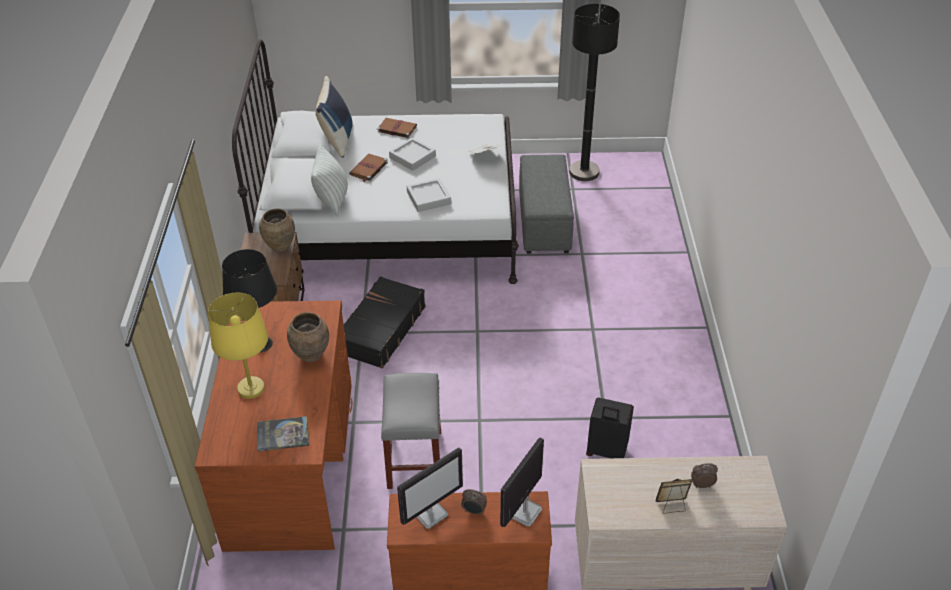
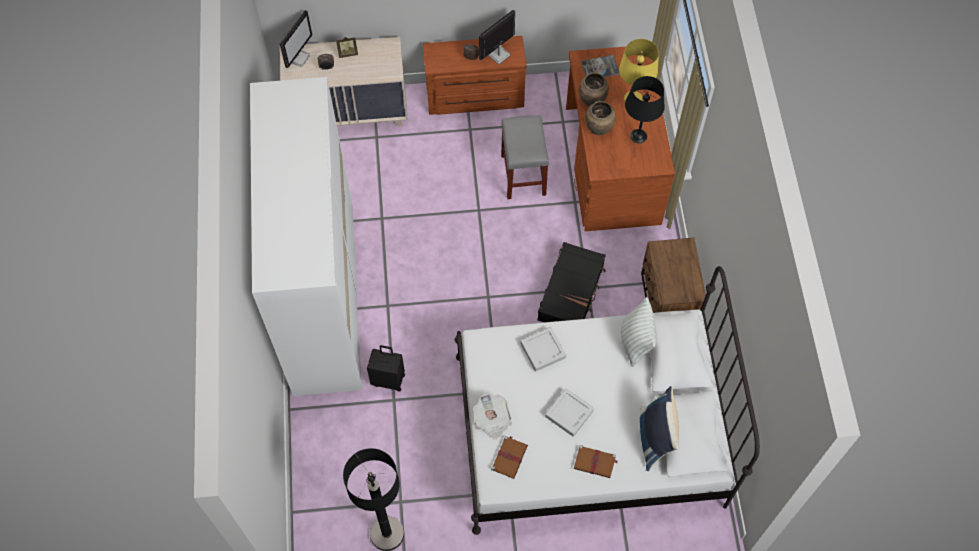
camera: 175 degrees right, 20 degrees up
(280, 246) = (668, 284): brown vase -> brown vase (592, 101)
(368, 169) = (611, 391): brown book -> brown book (509, 457)
(524, 512) = (440, 59): monitor -> monitor (298, 57)
(544, 221) = (431, 445): grey ottoman -> none
(606, 451) = (383, 190): black suitcase -> black suitcase (388, 379)
(667, 340) = (324, 297): none -> white wardrobe

